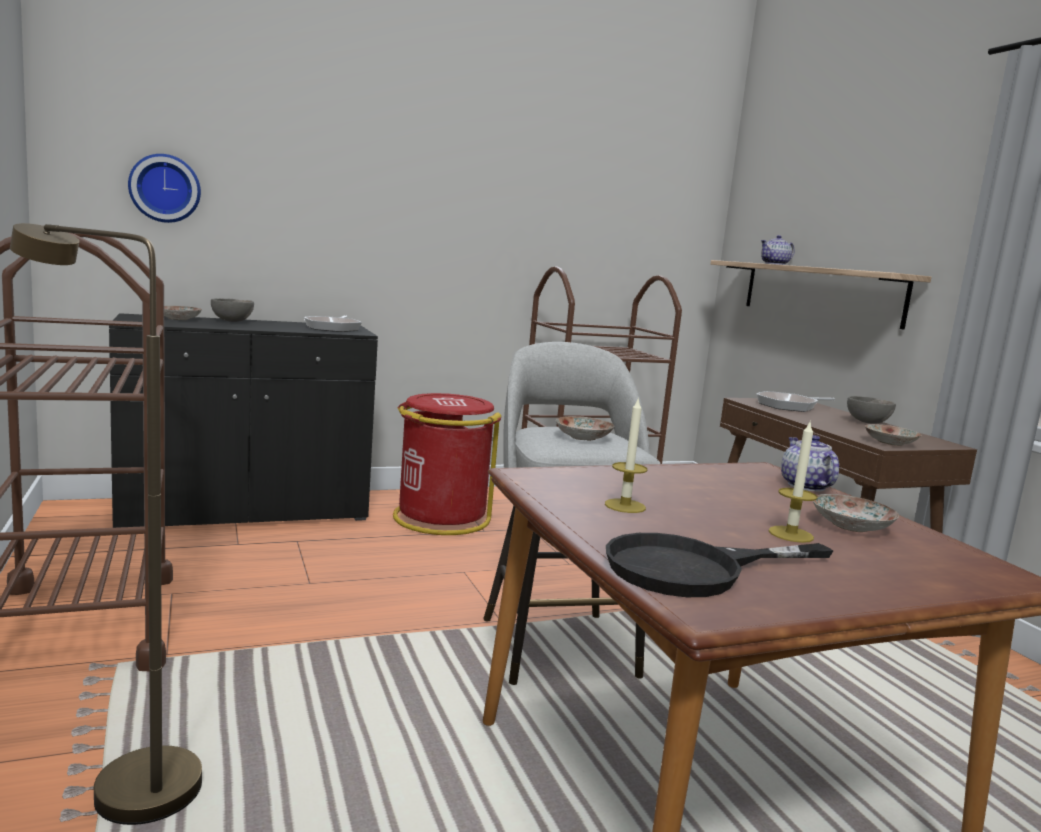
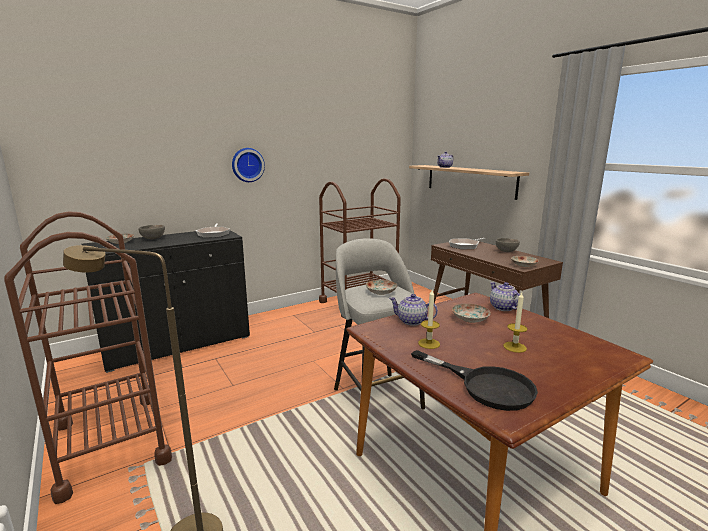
camera: 10 degrees left, 5 degrees up
(165, 188) = (97, 164): wall clock -> wall clock (247, 165)
(440, 518) = (288, 328): red trash can -> none
(614, 477) = (412, 321): none -> teapot
(694, 569) = (485, 385): black frying pan -> black frying pan turned 105 degrees counterclockwise
(852, 526) = (538, 334): plate -> plate (470, 319)

